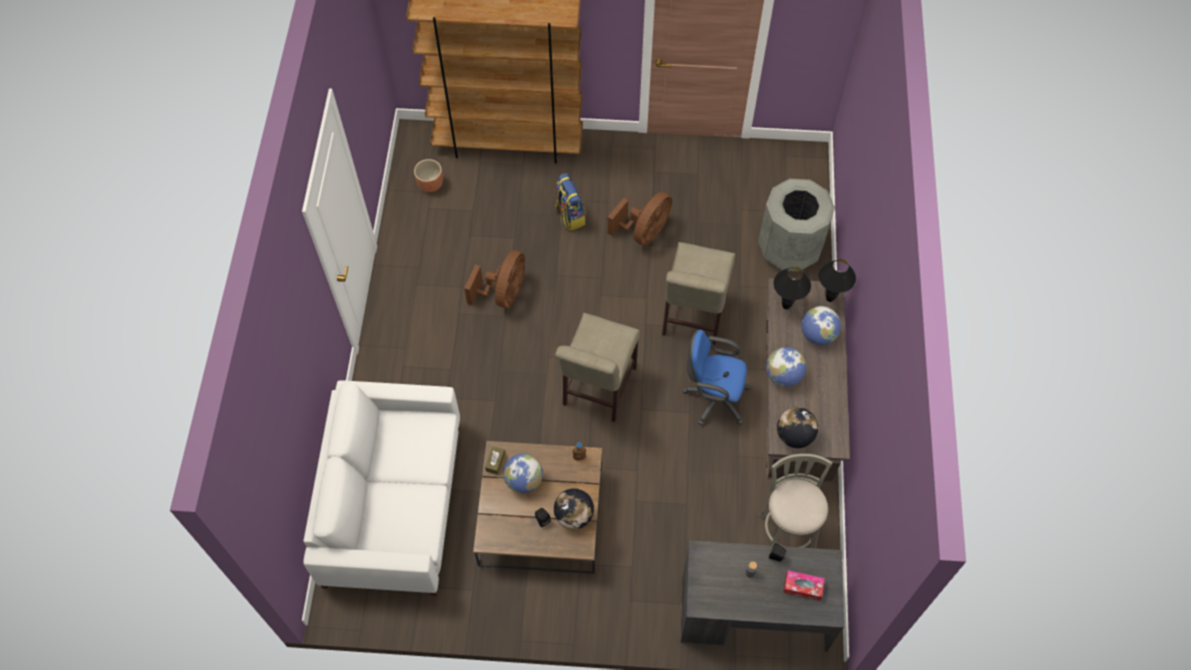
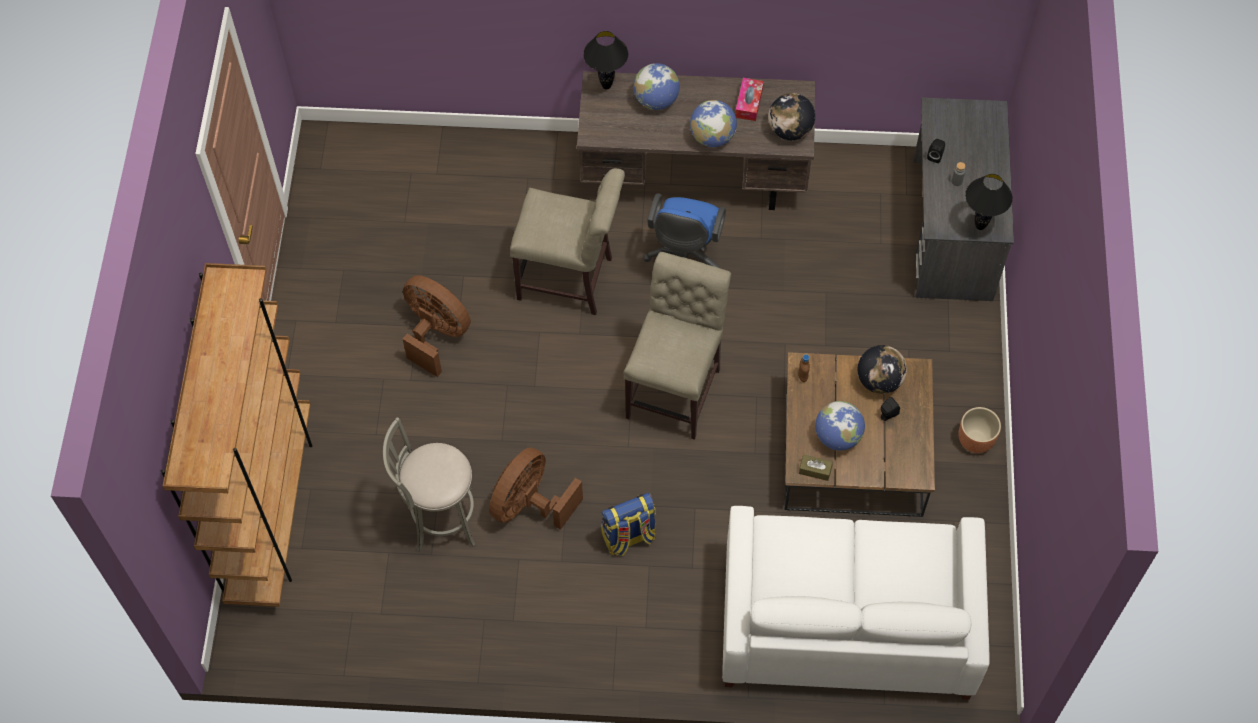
camera: 90 degrees left, 0 degrees up
(430, 184) = (338, 613): brown planter -> brown planter (976, 439)
(503, 293) = (530, 505): brown fan -> brown fan turned 75 degrees counterclockwise
(569, 215) = (404, 425): backpack -> backpack (628, 537)
(597, 390) = (676, 388): beige chair -> beige chair turned 90 degrees counterclockwise
(786, 306) = (617, 129): black table lamp -> black table lamp (980, 226)
(786, 531) = (851, 194): grey stool -> grey stool (440, 518)
(789, 248) = (468, 171): grey trash can -> none
(803, 587) = (967, 134): tissue box -> tissue box (749, 103)

